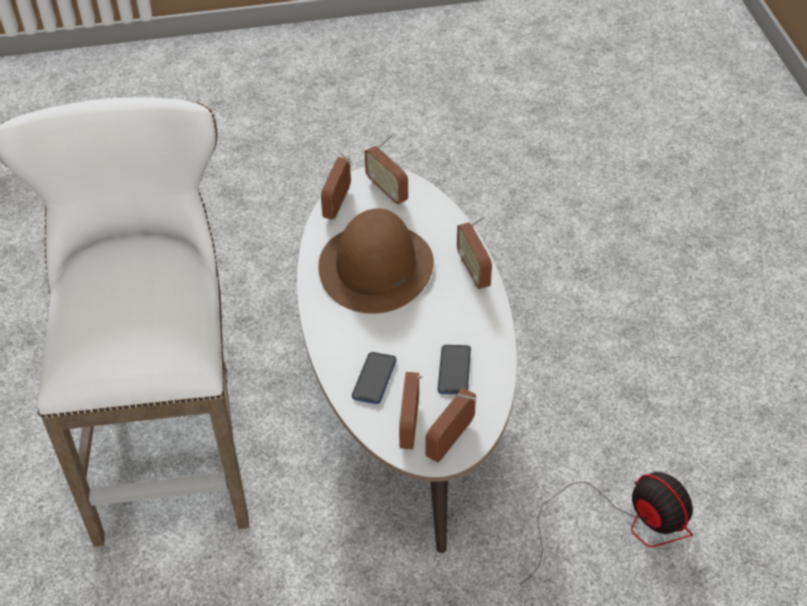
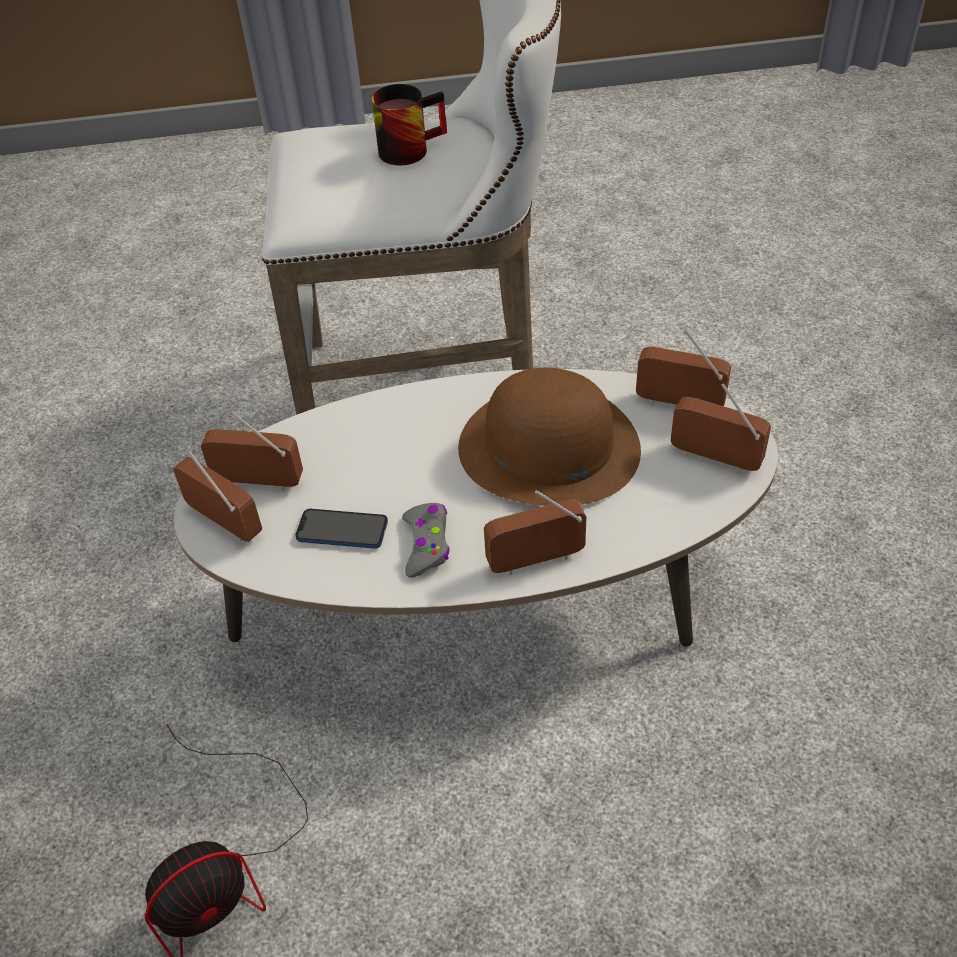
camera: 95 degrees right, 0 degrees up
(122, 281) = (409, 146): none -> mug
(374, 379) = (342, 447): phone -> none
(387, 191) = (715, 459): radio -> radio turned 60 degrees clockwise
(464, 324) = (427, 544): none -> grey game controller

